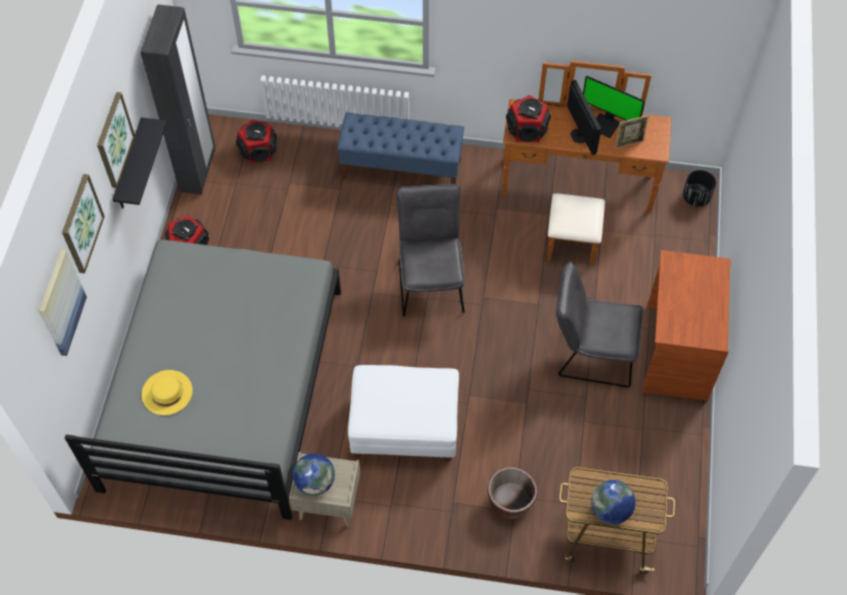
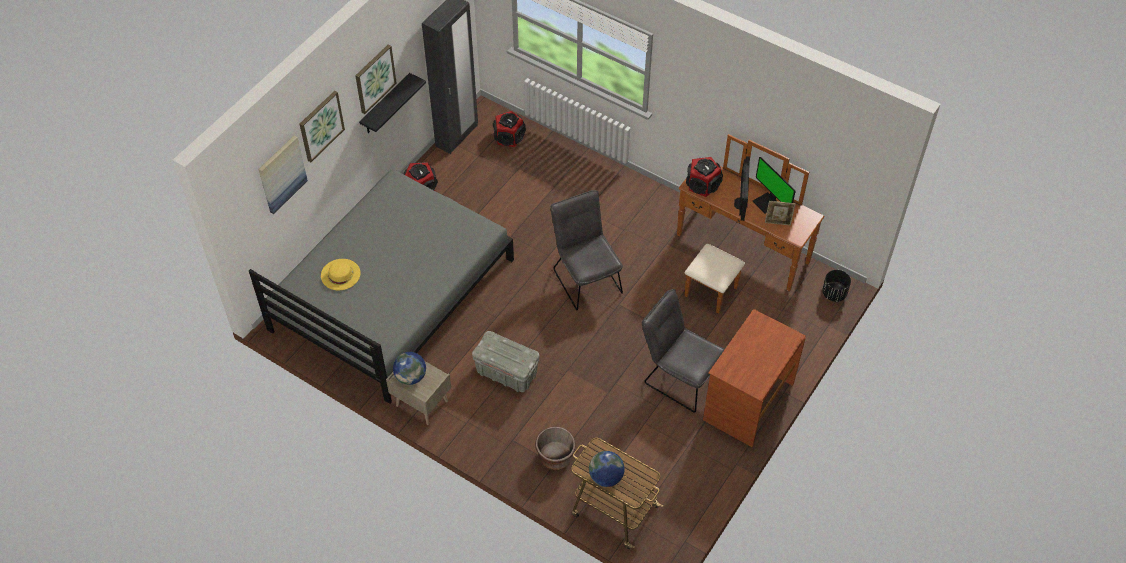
camera: 25 degrees right, 5 degrees down
(402, 169) = (609, 188): blue bench -> none
(405, 426) = (507, 373): white ottoman -> grey storage box
(430, 281) = (585, 277): grey chair -> grey chair turned 45 degrees counterclockwise

